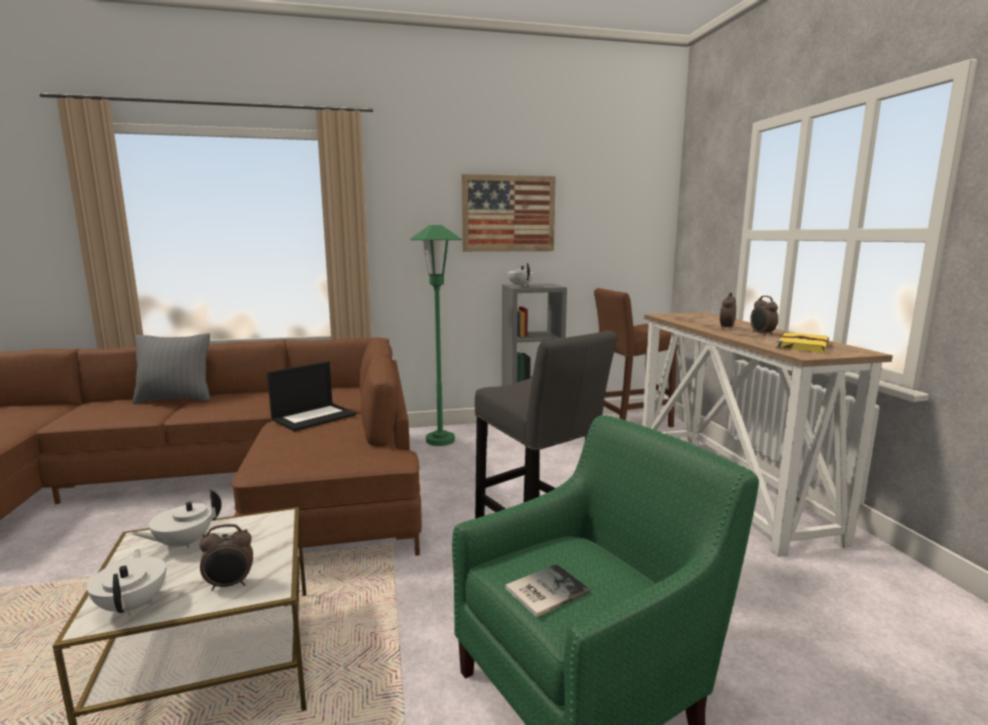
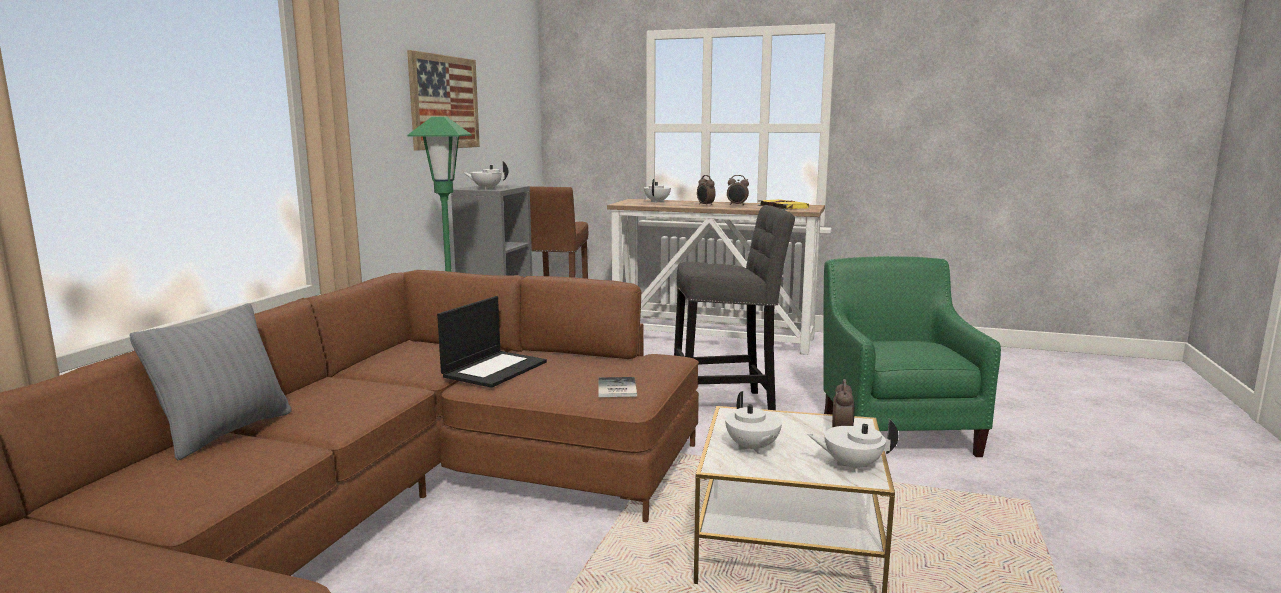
camera: 60 degrees left, 0 degrees up
(314, 417) = (495, 369): laptop -> laptop turned 45 degrees clockwise
(544, 590) = (922, 355): book -> book (615, 389)
(705, 318) = (657, 202): none -> white teapot

